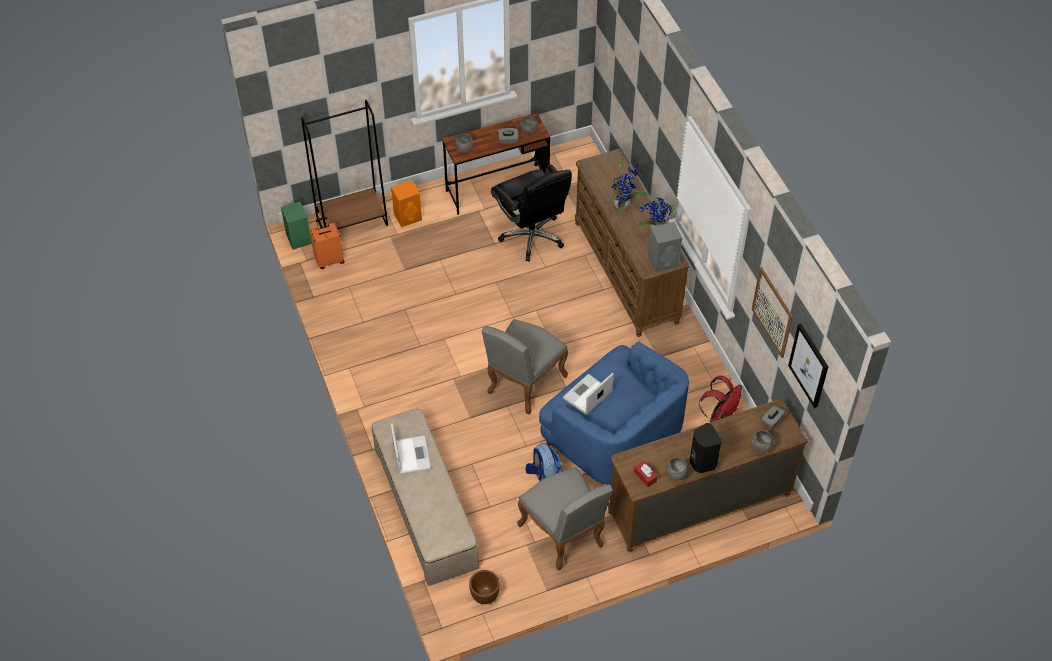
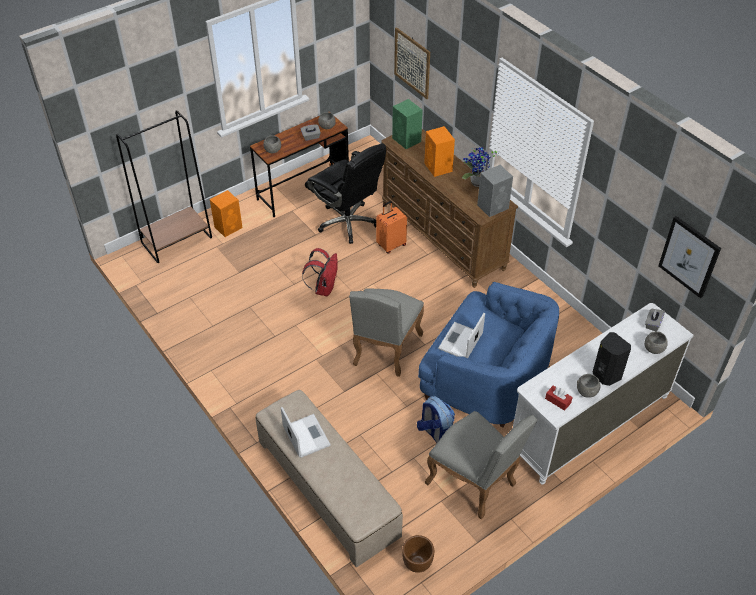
camera: 15 degrees left, 5 degrees down
(299, 239) = (129, 265): green speaker -> green speaker (407, 140)
(329, 260) = (164, 277): orange suitcase -> orange suitcase (391, 245)
(624, 205) = (438, 168): potted plant -> orange speaker
(698, 505) = (588, 424): brown dresser -> white dresser
(720, 416) = (574, 341): red backpack -> red backpack (324, 288)
(773, 311) = (631, 217): picture -> picture (412, 62)

